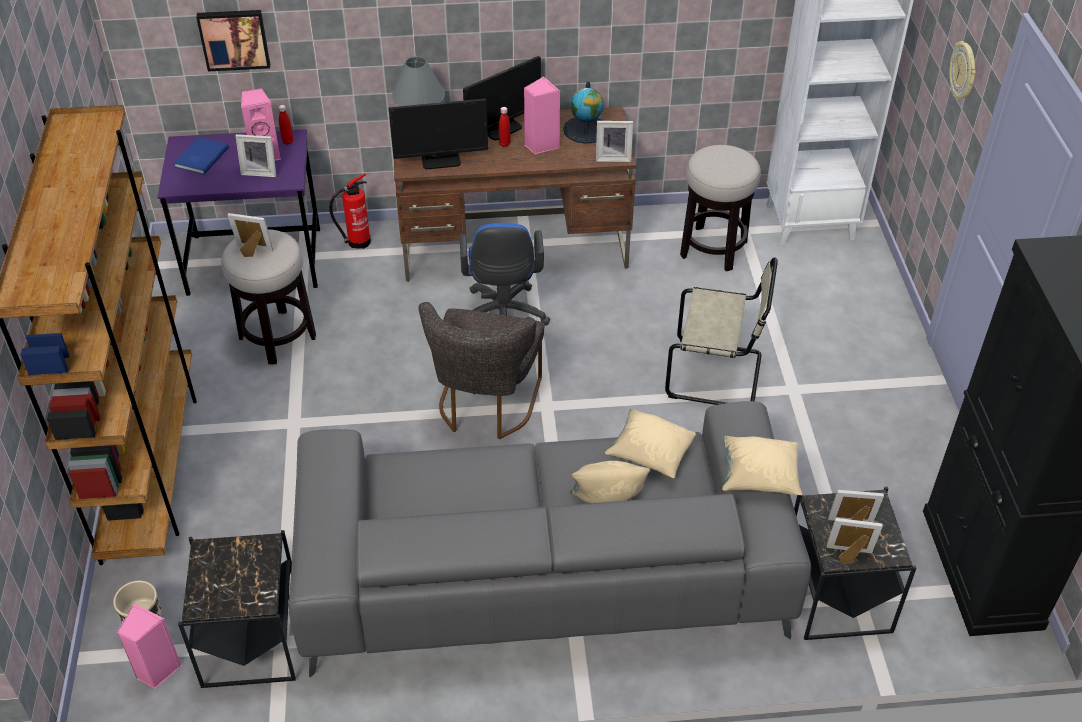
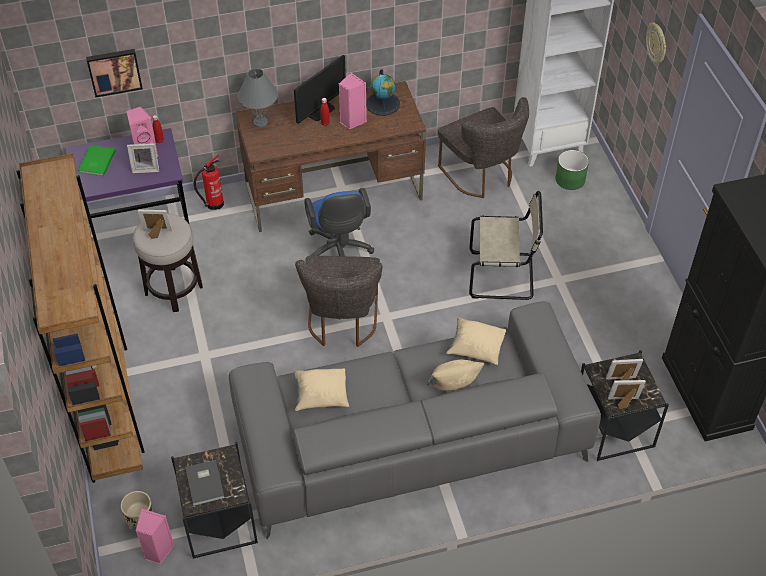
camera: 10 degrees left, 5 degrees up
(200, 157) = (95, 162): blue book -> green book
(225, 579) = (205, 483): none -> grey book
(441, 160) = (281, 143): monitor -> none
(613, 157) = (407, 124): picture frame -> none
(713, 249) = (481, 176): stool -> grey chair
(758, 478) = (555, 357): beige pillow -> beige pillow (321, 396)
(832, 266) = (570, 179): none -> green planter

